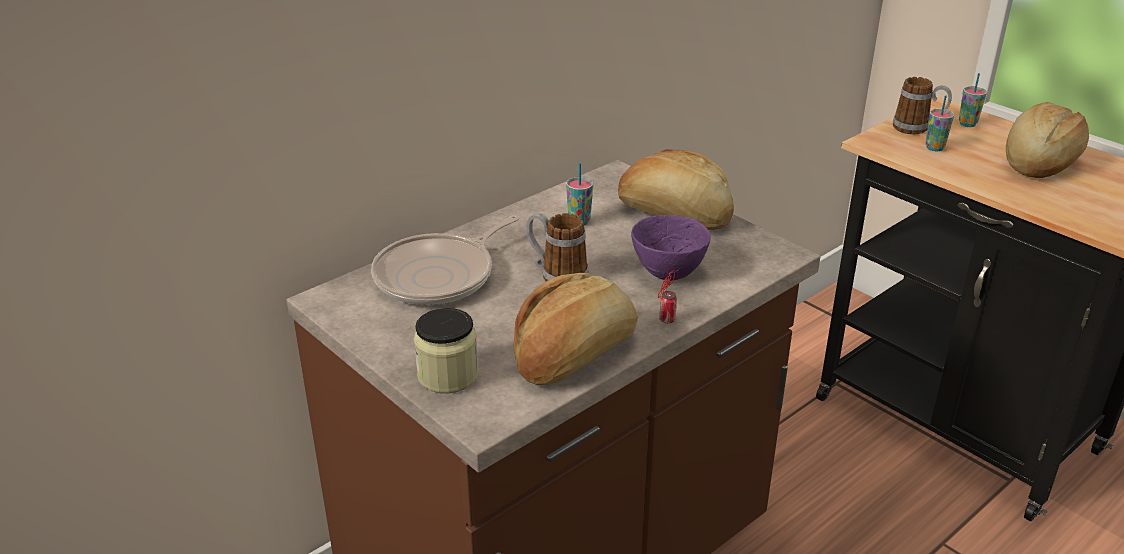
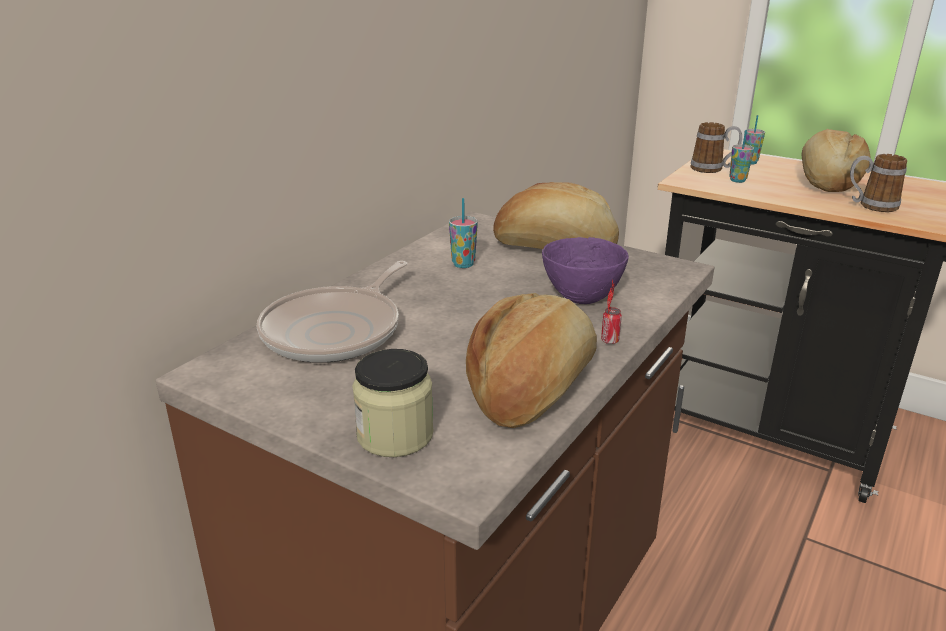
camera: 15 degrees left, 5 degrees down
(556, 274) = (467, 313): mug -> mug (870, 206)

